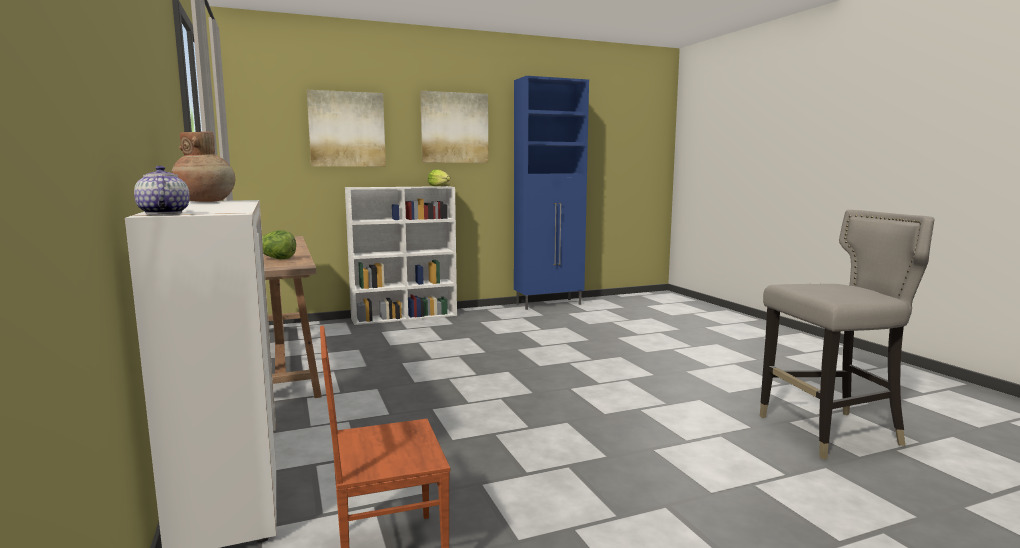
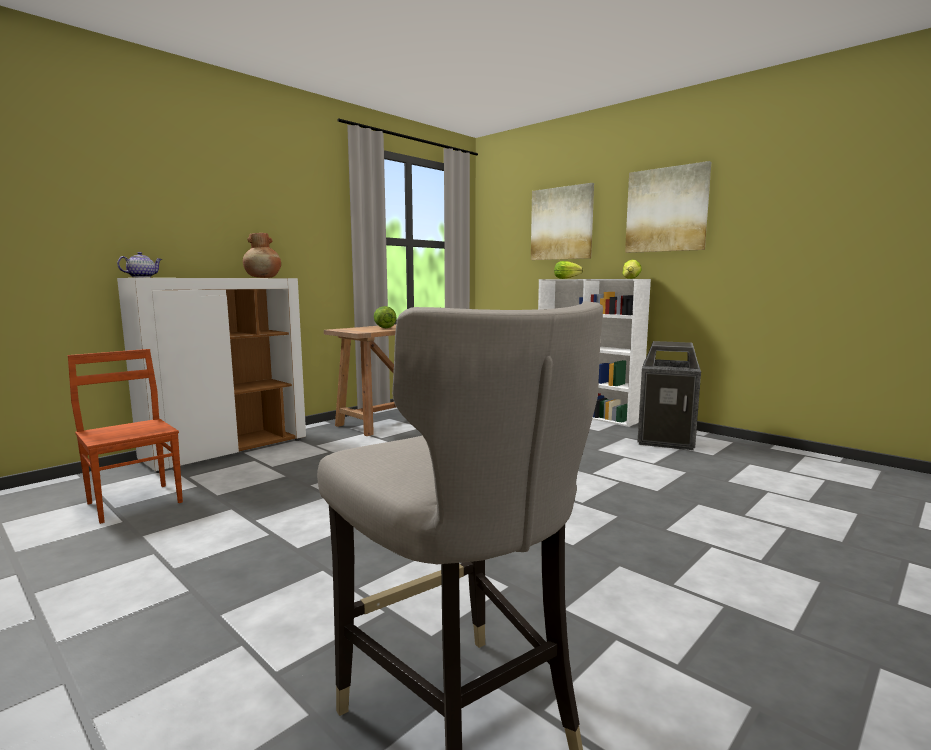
camera: 65 degrees right, 0 degrees up
(370, 187) = (566, 278): none -> lettuce
(501, 316) = (666, 440): none -> trash can
(549, 304) = (768, 450): blue cabinet -> none

